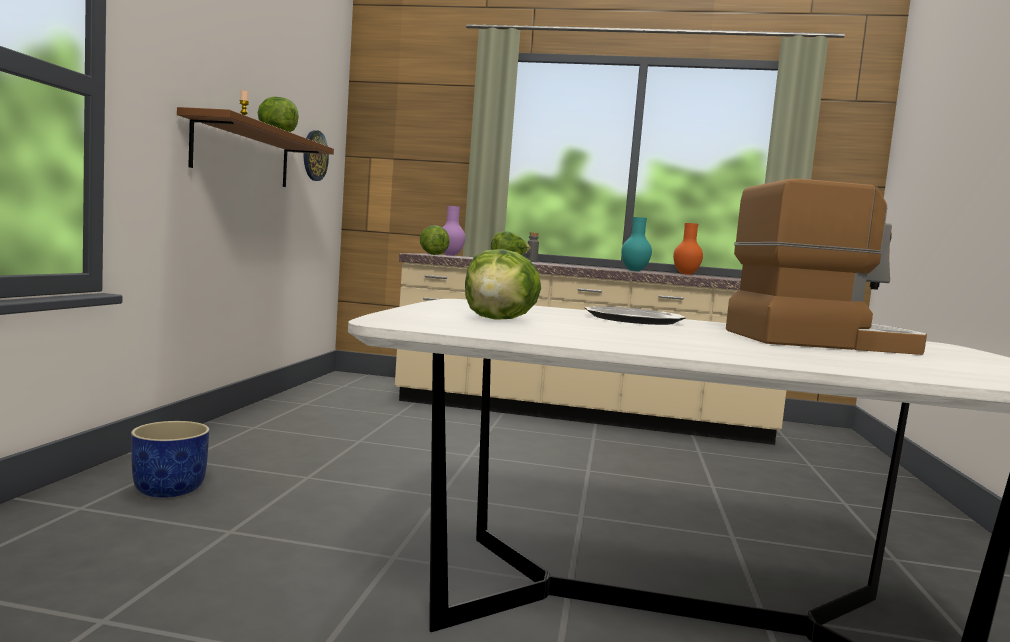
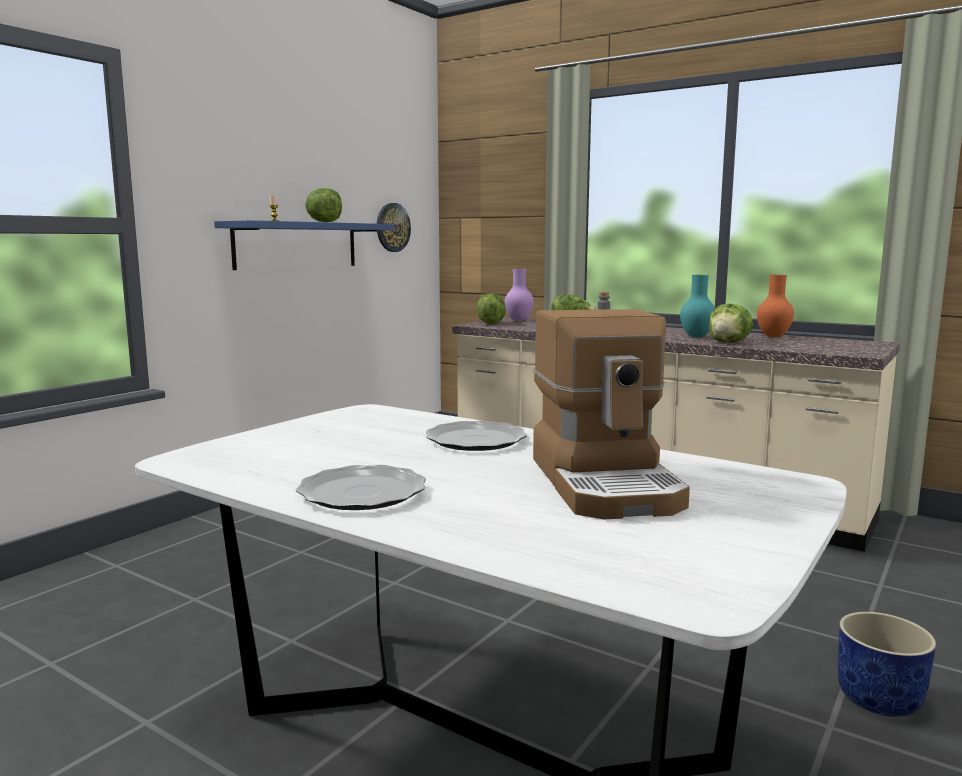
camera: 25 degrees right, 5 degrees up
(169, 489) = (188, 554): blue planter -> blue planter (877, 698)
(243, 154) = (297, 245): brown shelf -> blue shelf
(499, 320) = (299, 450): lettuce -> lettuce (728, 342)
(661, 343) = (363, 493): none -> plate
(820, 342) = (607, 483): coffee machine -> coffee machine turned 60 degrees clockwise

